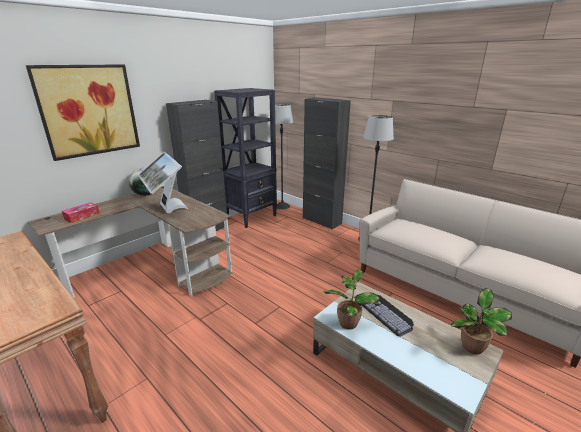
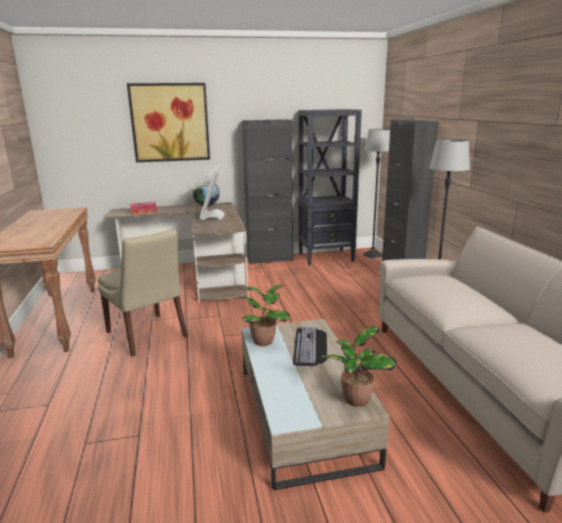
camera: 35 degrees right, 5 degrees down
(181, 355) = (148, 335): none -> beige chair

